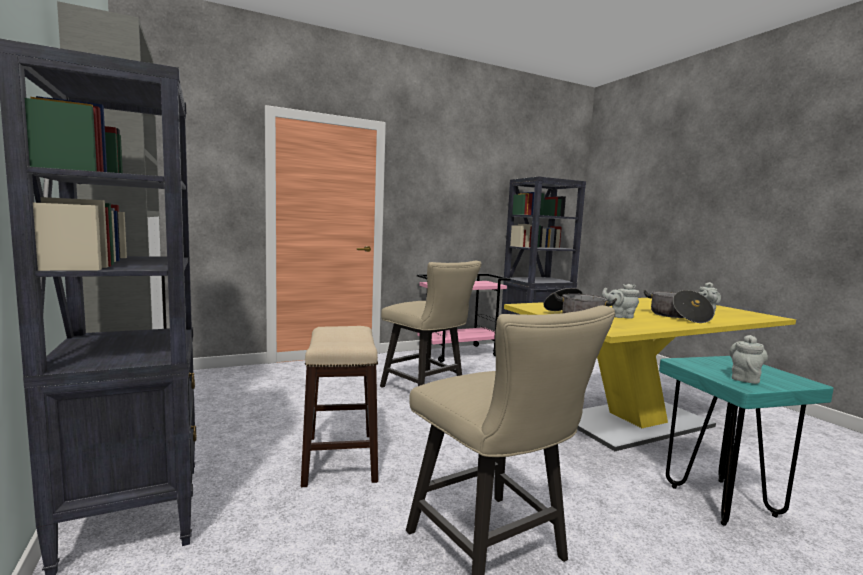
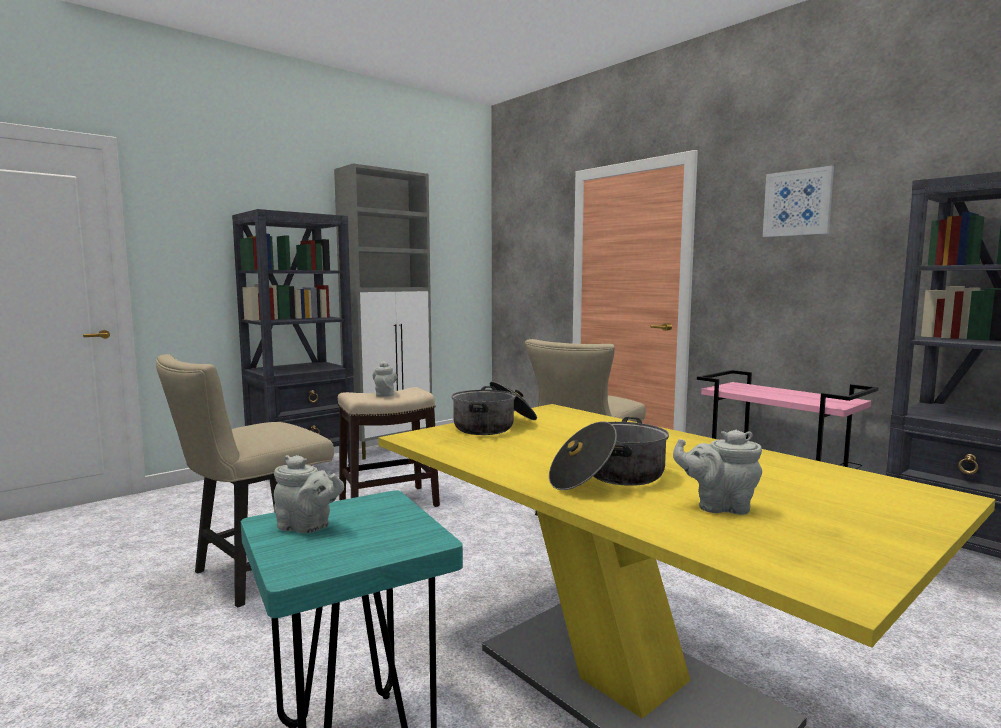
camera: 75 degrees right, 0 degrees up
(448, 173) = (797, 203): none -> picture
(620, 316) = (539, 445): grey teapot -> grey teapot (385, 394)

